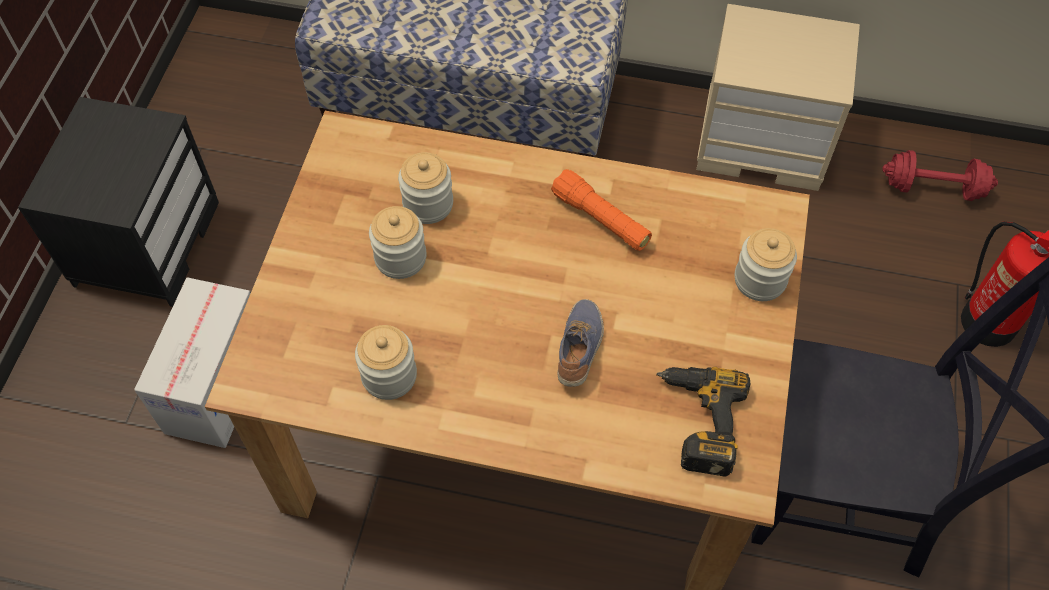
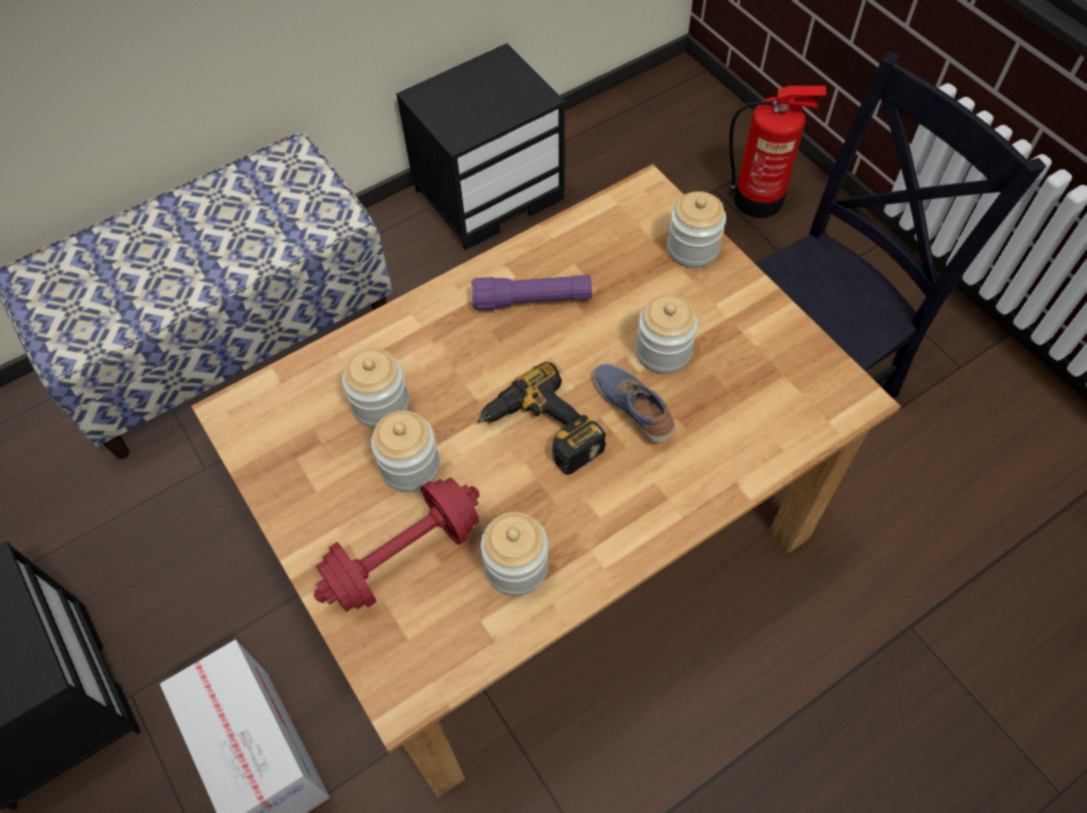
camera: 45 degrees left, 0 degrees up
(601, 219) = (532, 300): orange flashlight -> purple flashlight
(647, 331) = (663, 351): none -> jar
(696, 421) = (771, 384): power drill -> power drill (540, 432)
(764, 141) = (489, 193): beige nightstand -> black nightstand
(933, 188) = (632, 139): red dumbbell -> red dumbbell (404, 556)

